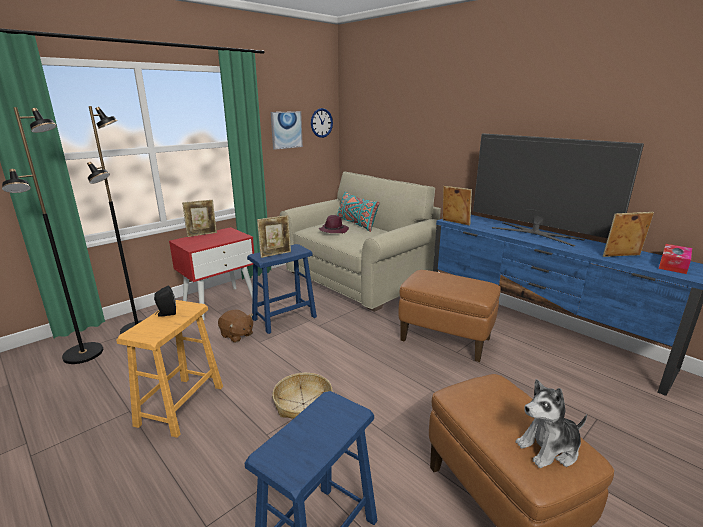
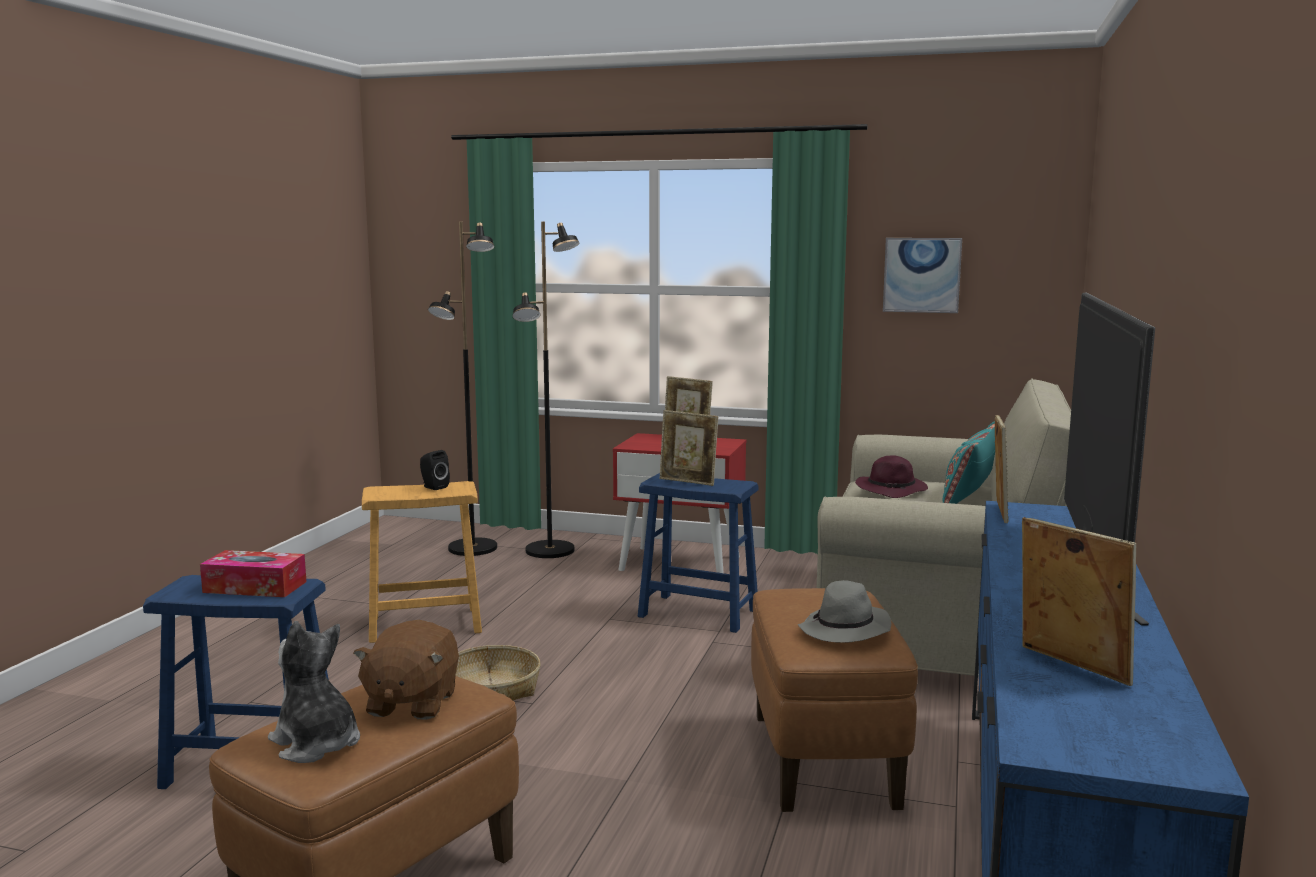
camera: 60 degrees right, 10 degrees down
(237, 335) = (607, 601): brown plush toy -> brown plush toy (411, 703)
(321, 123) = (1025, 265): wall clock -> none
(468, 284) = (845, 631): none -> grey hat
(673, 265) = (1123, 729): tissue box -> tissue box (255, 587)

